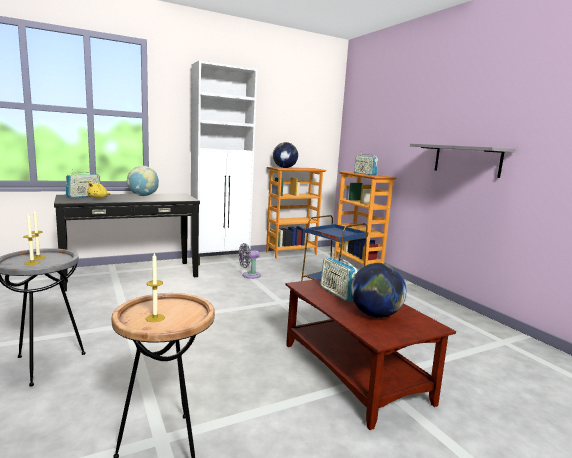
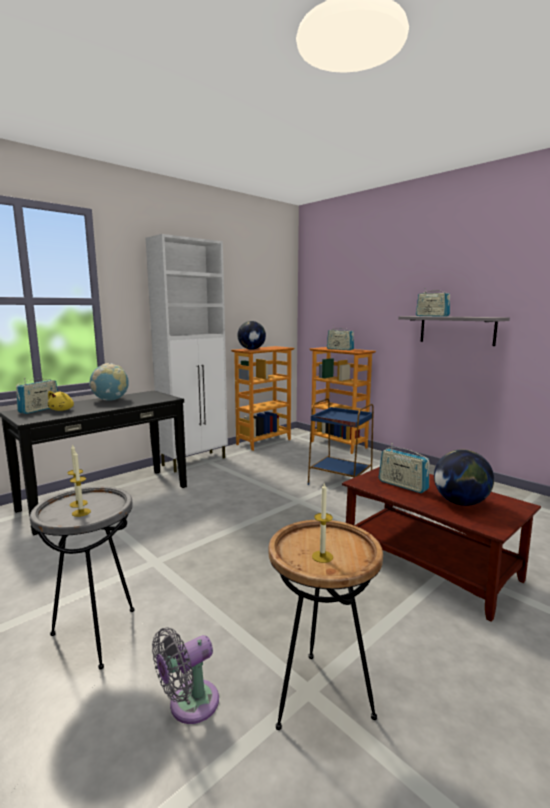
camera: 15 degrees left, 0 degrees up
(249, 275) = (241, 475): grey fan -> grey fan (189, 704)
(442, 144) = (432, 316): none -> radio

